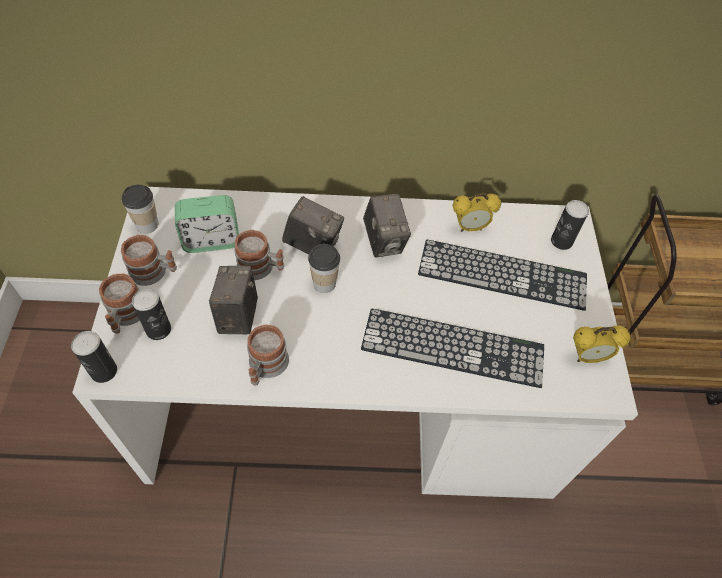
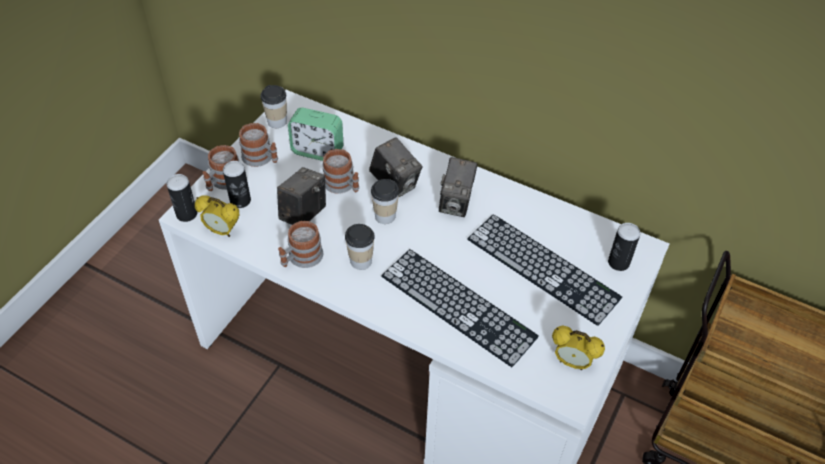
camera: 30 degrees right, 5 degrees down
(330, 342) = (361, 261): none -> cup
(470, 228) = (540, 219): alarm clock -> alarm clock (222, 231)

